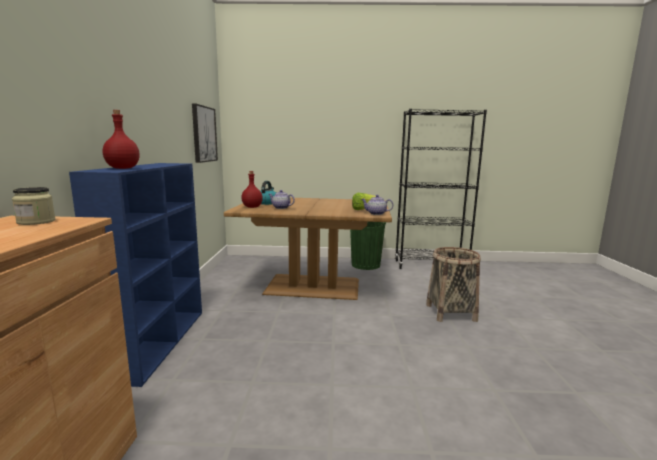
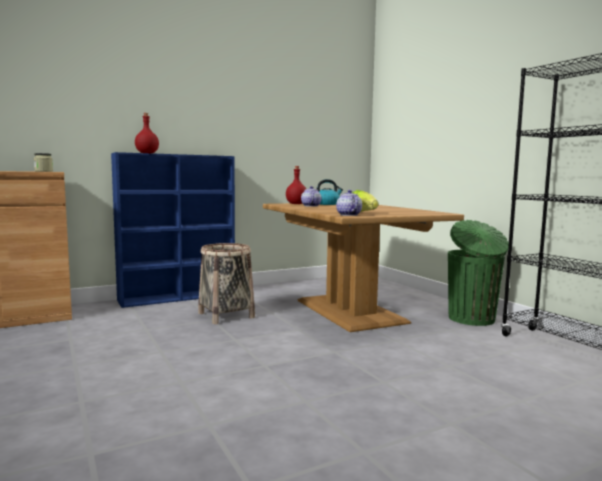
camera: 60 degrees right, 5 degrees down
(203, 134) = (322, 136): picture -> none
(451, 312) = (400, 383): basket -> basket (226, 315)

